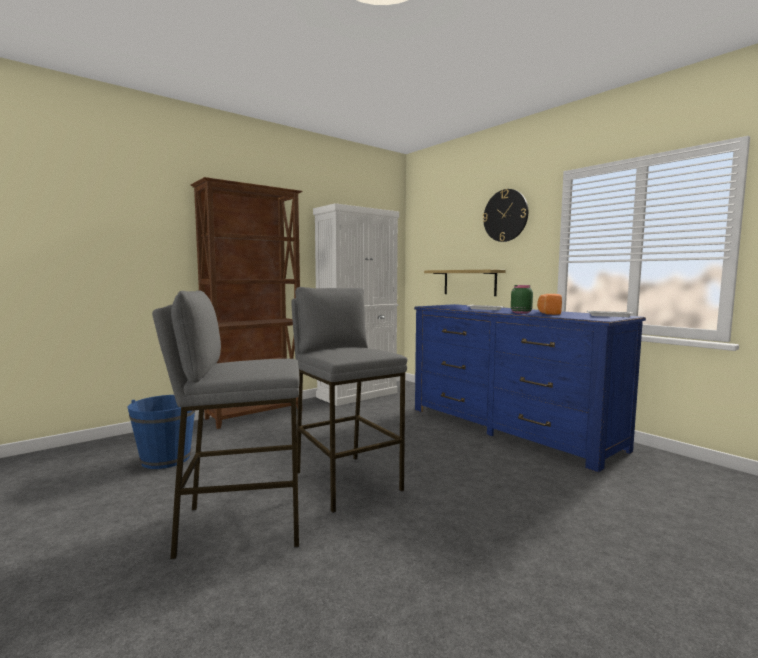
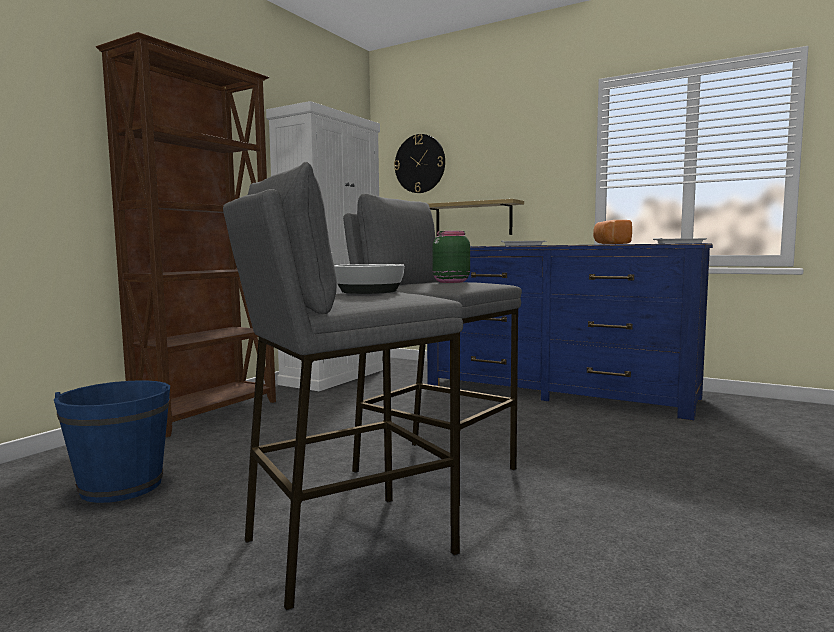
camera: 20 degrees left, 0 degrees up
(263, 361) = (368, 291): none -> bowl
(505, 215) = (522, 133): wall clock -> wall clock (420, 164)
(520, 313) = (579, 244): green jar -> green jar (450, 282)

